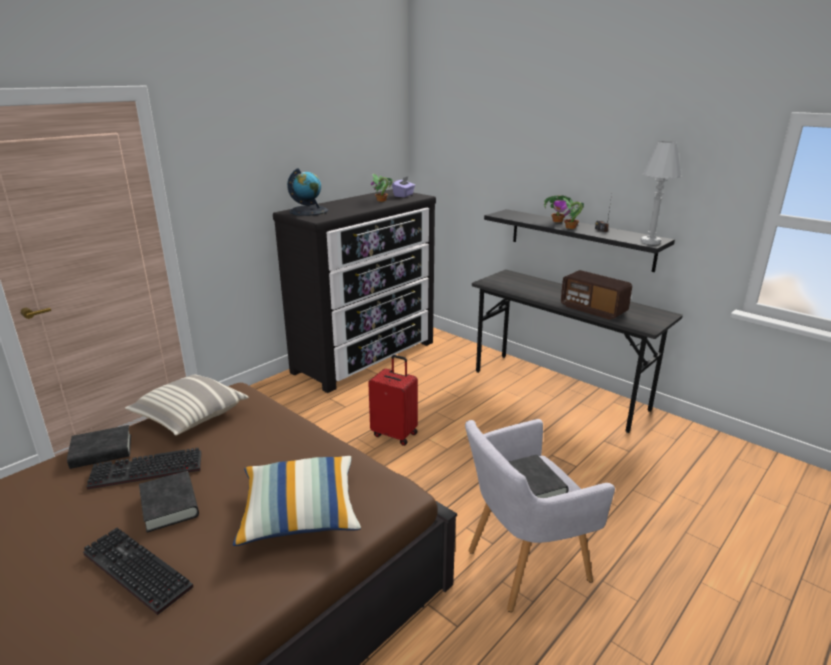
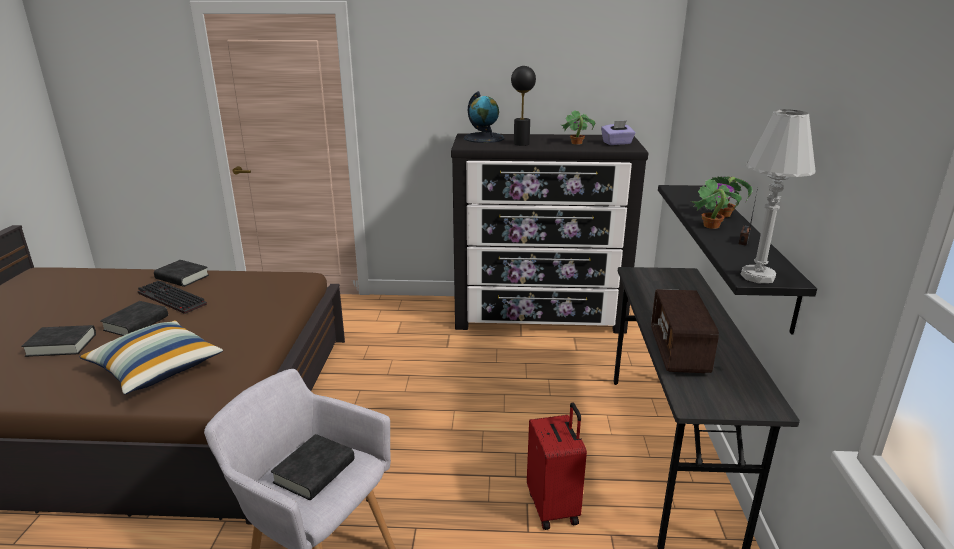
camera: 50 degrees right, 0 degrees up
(133, 571) = (62, 345): keyboard -> black book
(189, 416) = (250, 280): pillow -> none
(349, 209) = (521, 144): none -> black table lamp
(395, 434) = (439, 390): red suitcase -> red suitcase (554, 507)

